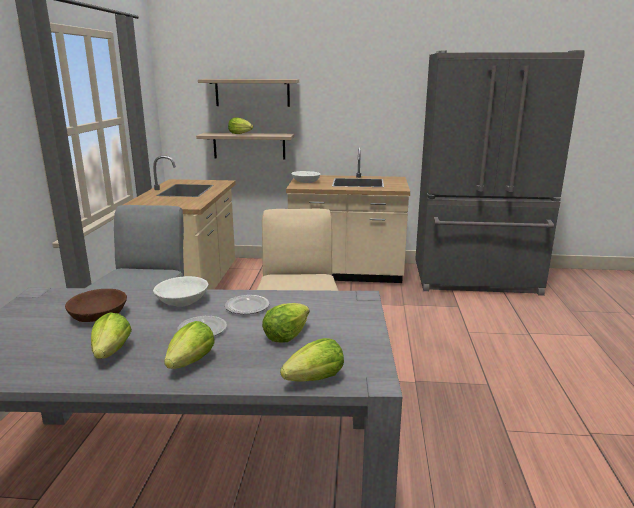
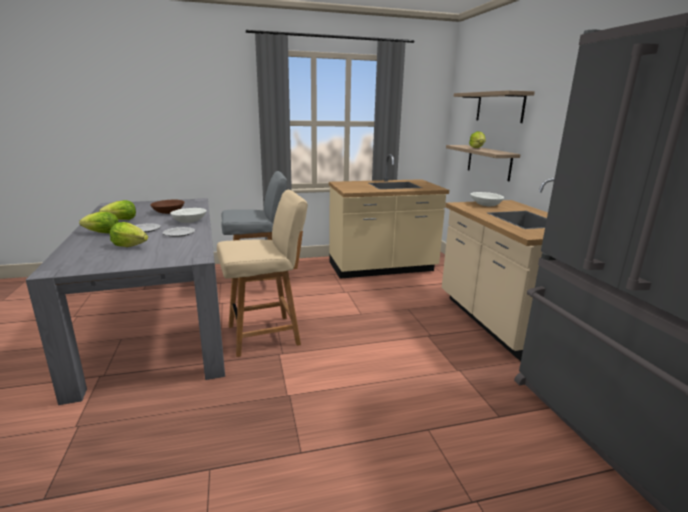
camera: 70 degrees right, 0 degrees up
(315, 379) = (64, 258): lettuce -> none

